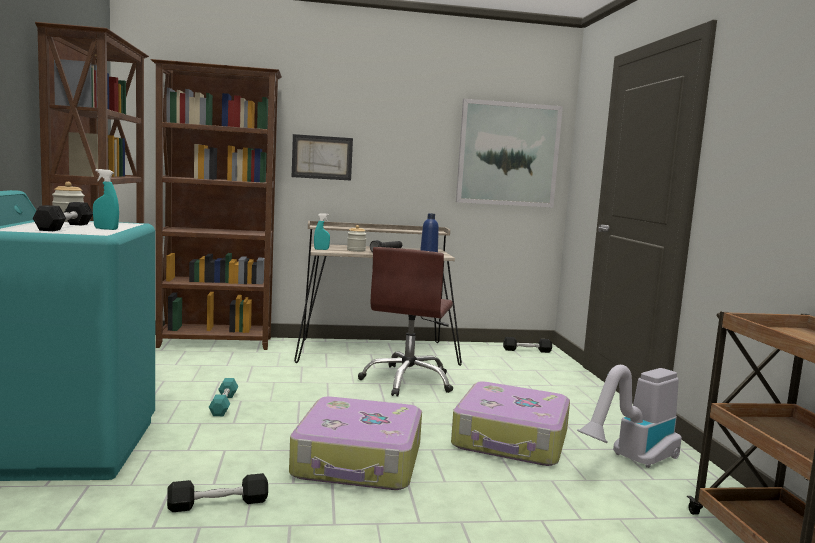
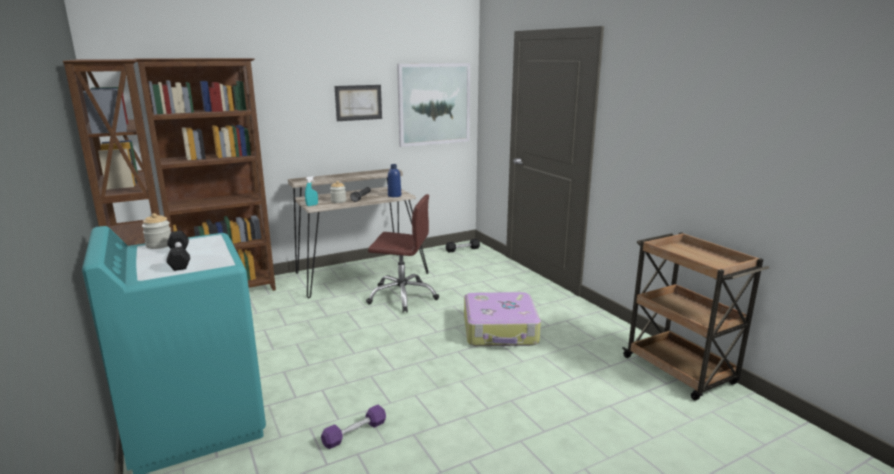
camera: 20 degrees left, 10 degrees up
(106, 229) = (214, 253): turquoise spray bottle -> none
(218, 504) = (355, 433): black dumbbell -> purple dumbbell
(224, 404) = (287, 350): turquoise dumbbell -> none
(322, 157) = (290, 124): picture -> picture (358, 102)
(359, 461) = (419, 373): suitcase -> none
(408, 381) = (402, 296): brown office chair -> brown office chair turned 75 degrees counterclockwise
(631, 461) = (577, 329): vacuum cleaner -> none

